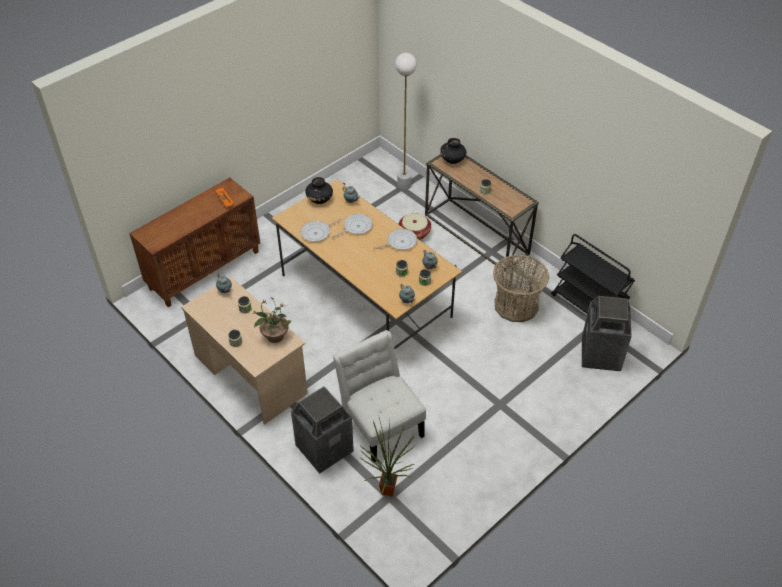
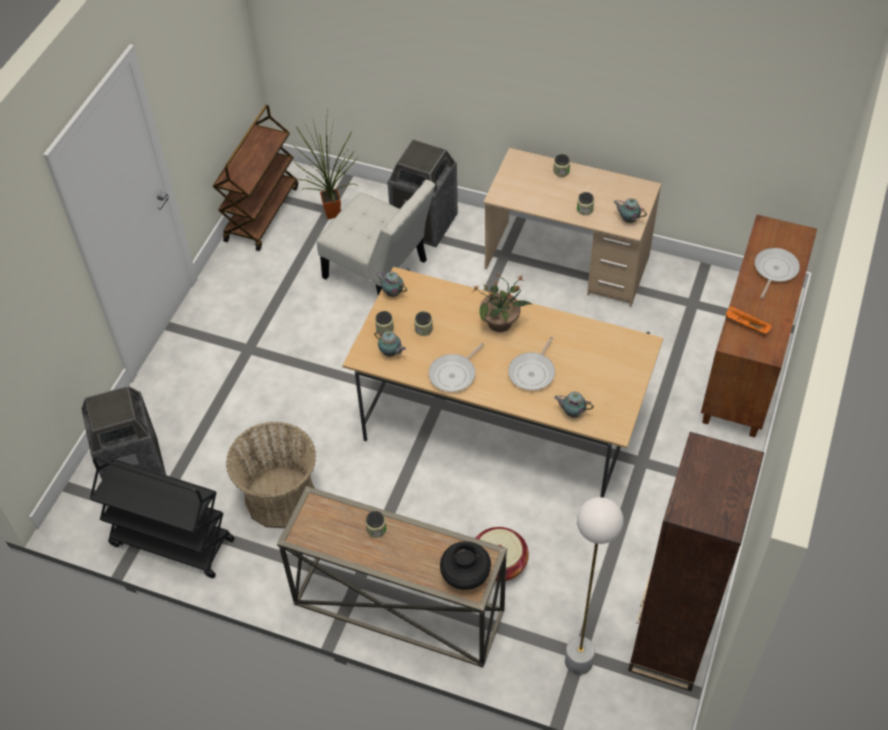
camera: 155 degrees right, 5 degrees up
(275, 336) = (523, 194): potted plant -> potted plant (500, 323)
(317, 233) = (580, 340): frying pan -> frying pan (774, 270)
(319, 200) = (620, 395): black vase -> none
(357, 178) = (670, 640): none -> brown bookcase
(444, 518) = (261, 213): none -> brown cart

